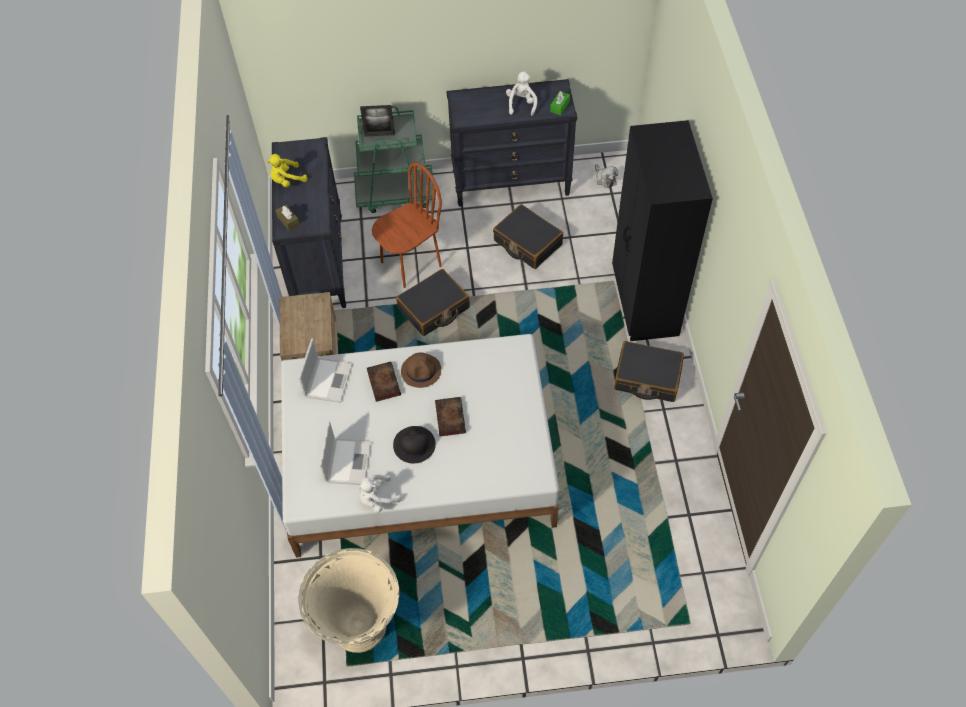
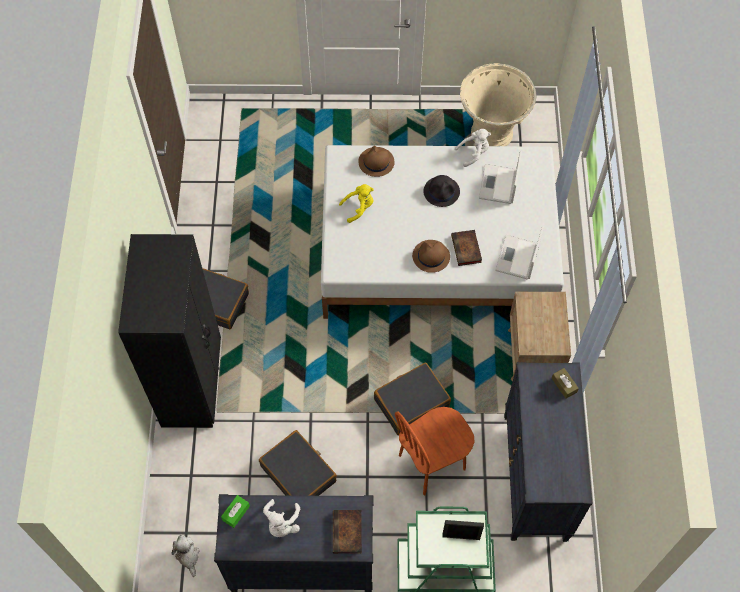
camera: 175 degrees left, 5 degrees up
(287, 180) = (569, 441): yellow plush toy -> yellow plush toy (359, 208)
(449, 417) = (408, 212): book -> book (347, 533)
(494, 473) = (376, 162): none -> brown hat

